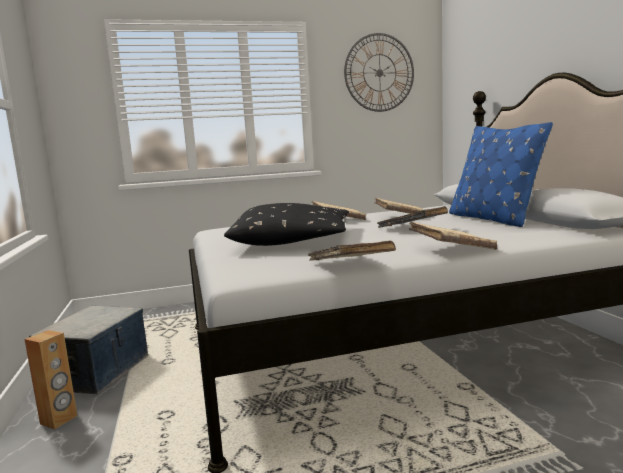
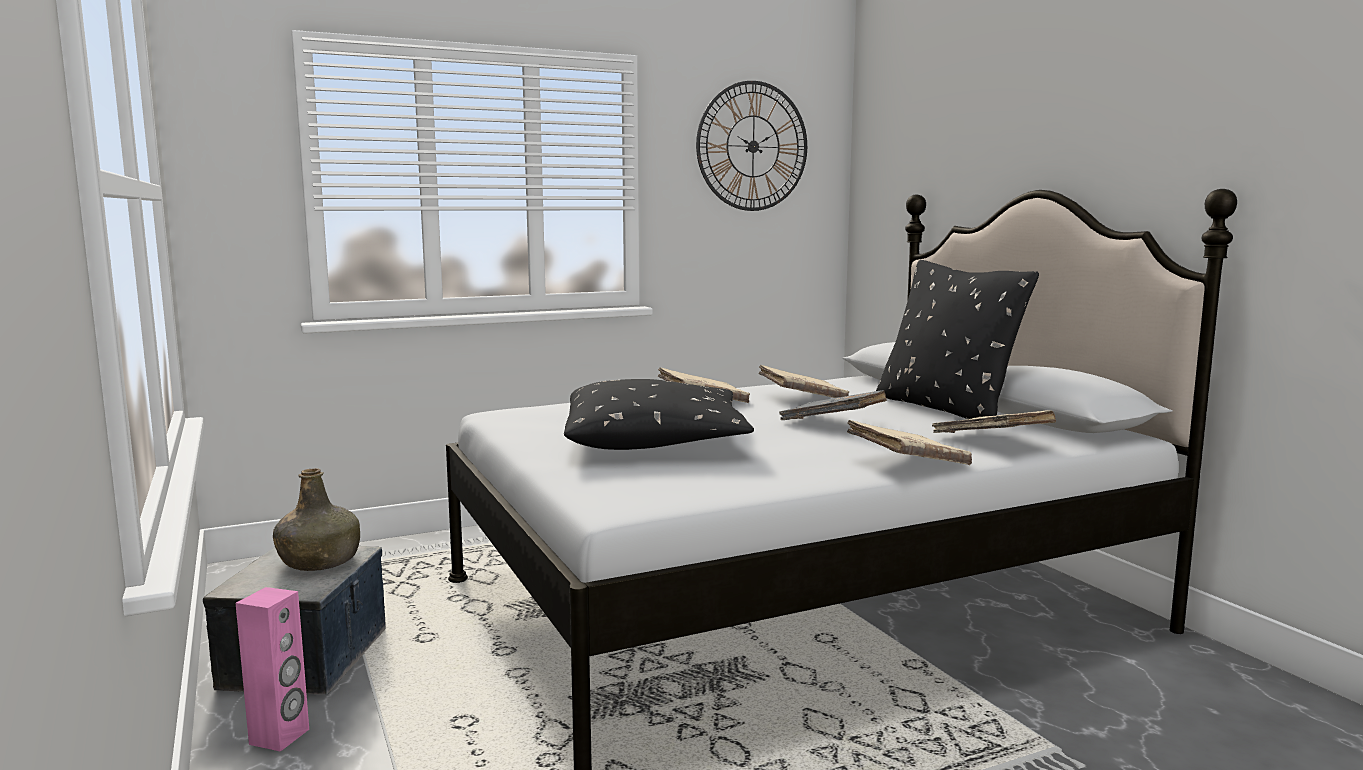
camera: 10 degrees left, 0 degrees up
(59, 420) = (280, 737): brown speaker -> pink speaker
(103, 316) = (320, 561): none -> green bottle
(350, 266) = (775, 489): beige book -> beige book (992, 440)
(492, 219) = (944, 408): blue pillow -> black pillow

